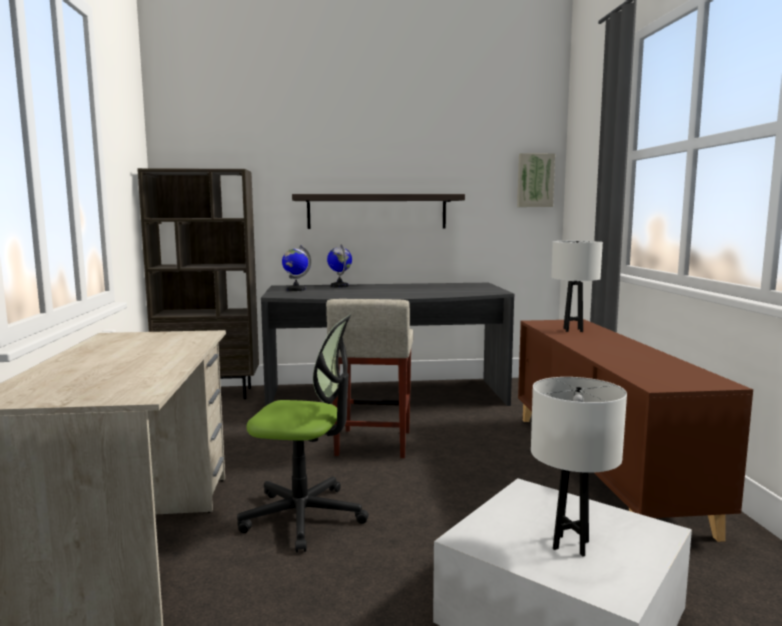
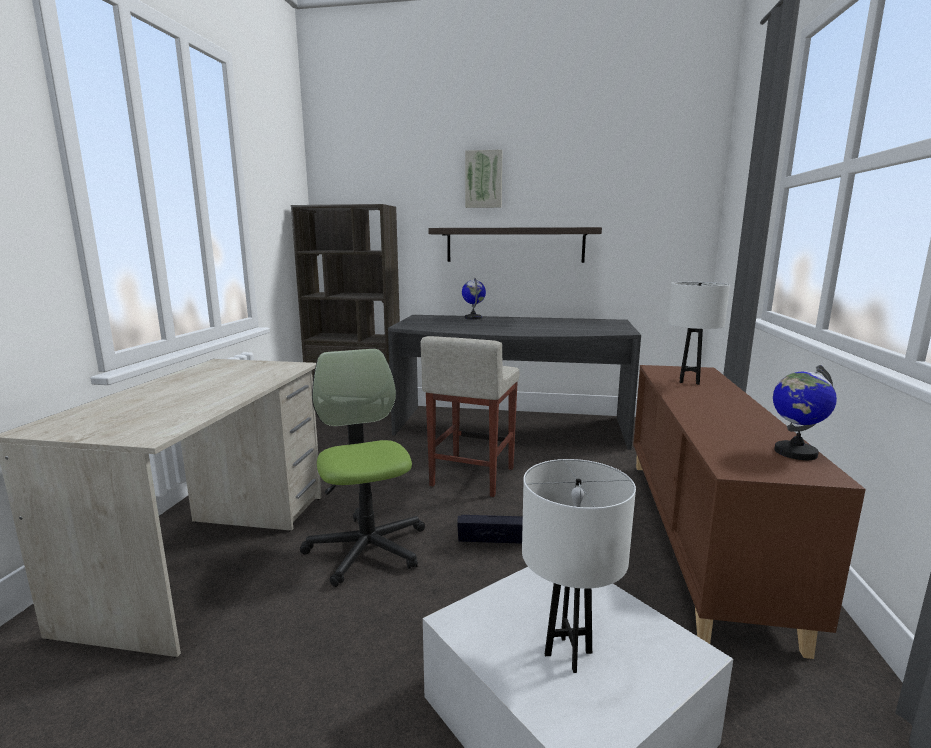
camera: 15 degrees right, 5 degrees up
(296, 290) = (428, 320): globe -> globe (794, 452)
(304, 516) = (367, 548): office chair -> office chair turned 135 degrees counterclockwise
(419, 490) = (489, 536): none -> black storage box
(535, 180) = (686, 211): picture -> picture (484, 179)

